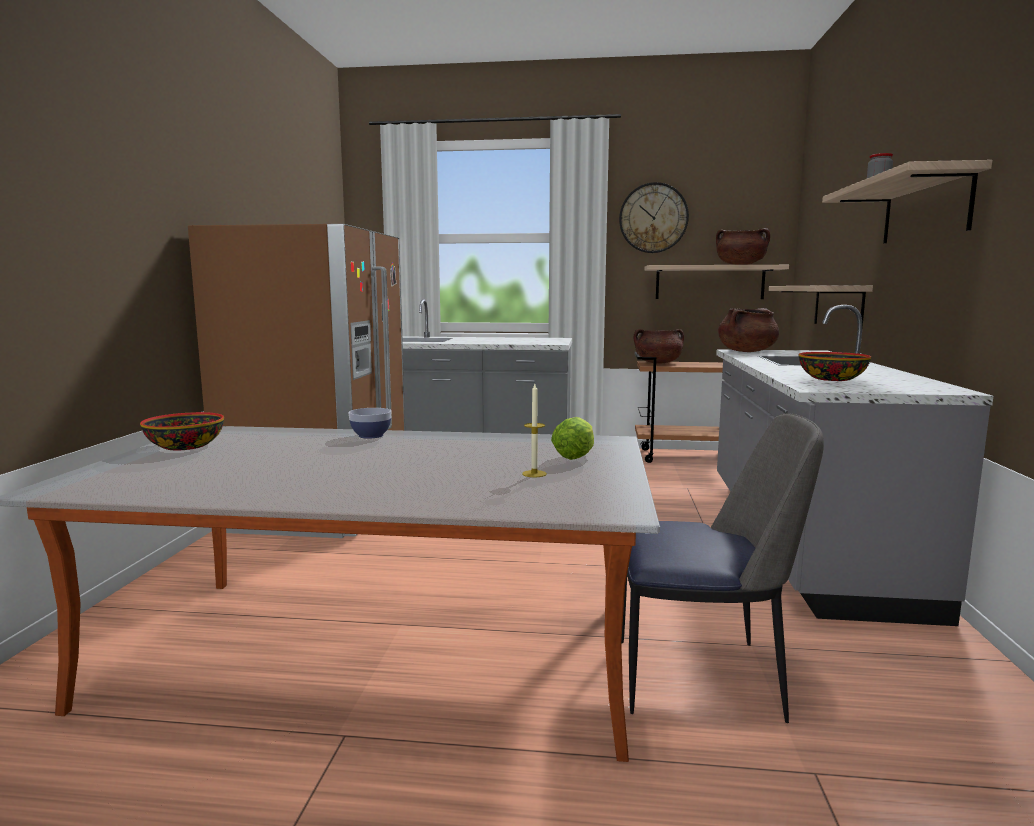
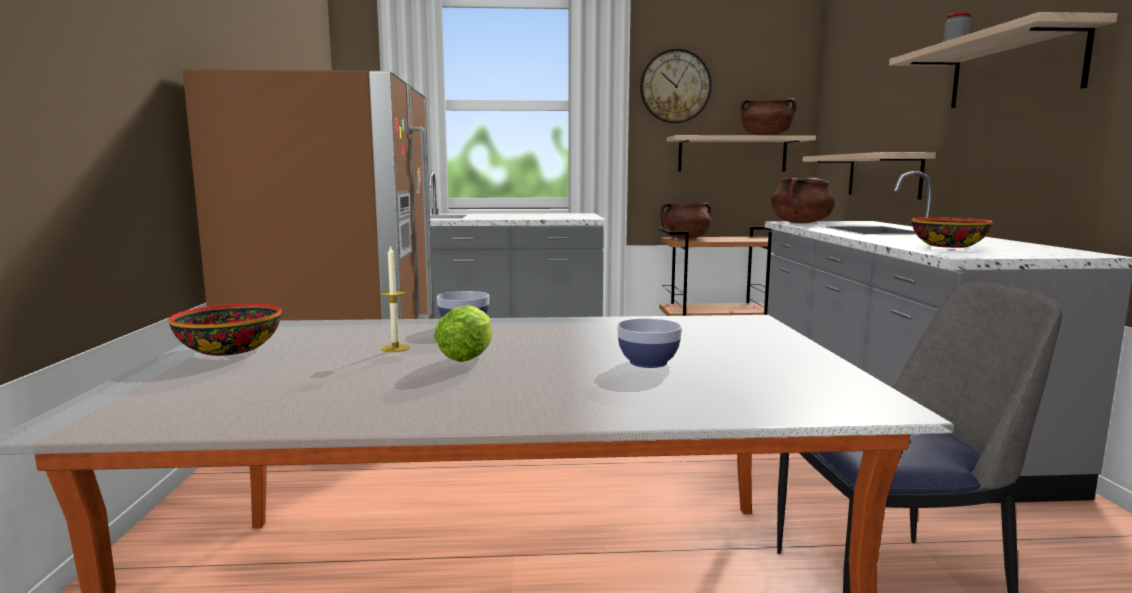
camera: 10 degrees left, 0 degrees up
(479, 470) = (648, 362): none -> bowl
(534, 474) = (718, 364): candle -> candle (395, 348)
(576, 455) = (736, 339): lettuce -> lettuce (469, 356)

